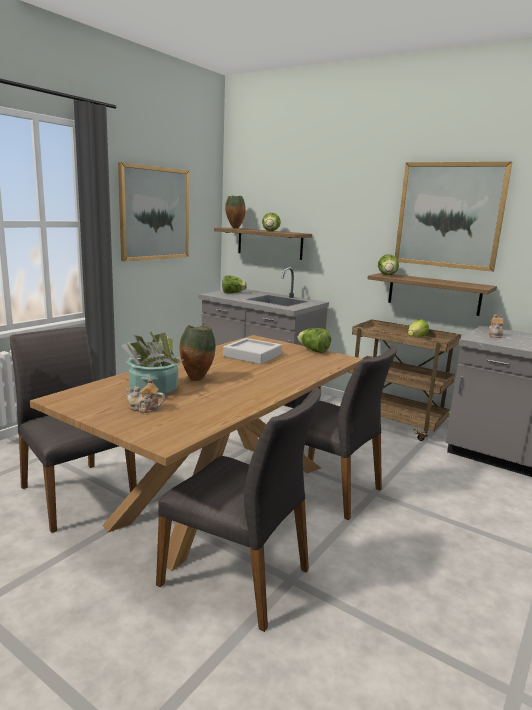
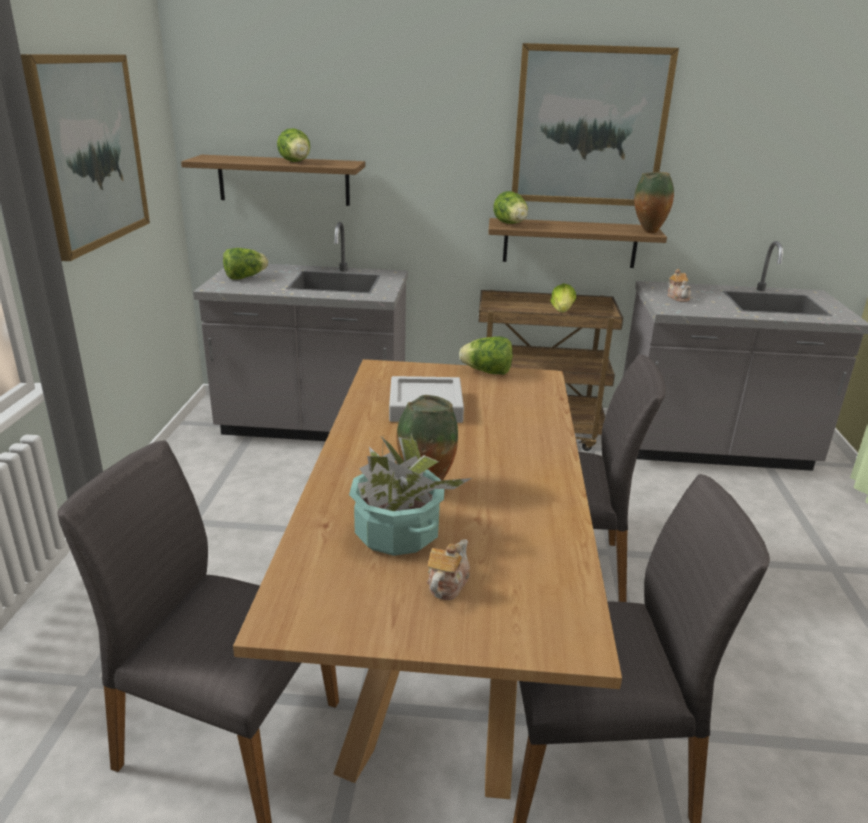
camera: 30 degrees left, 10 degrees up
(144, 408) = (447, 584): teapot -> teapot turned 135 degrees clockwise
(234, 228) = (217, 158): vase -> vase (648, 232)

